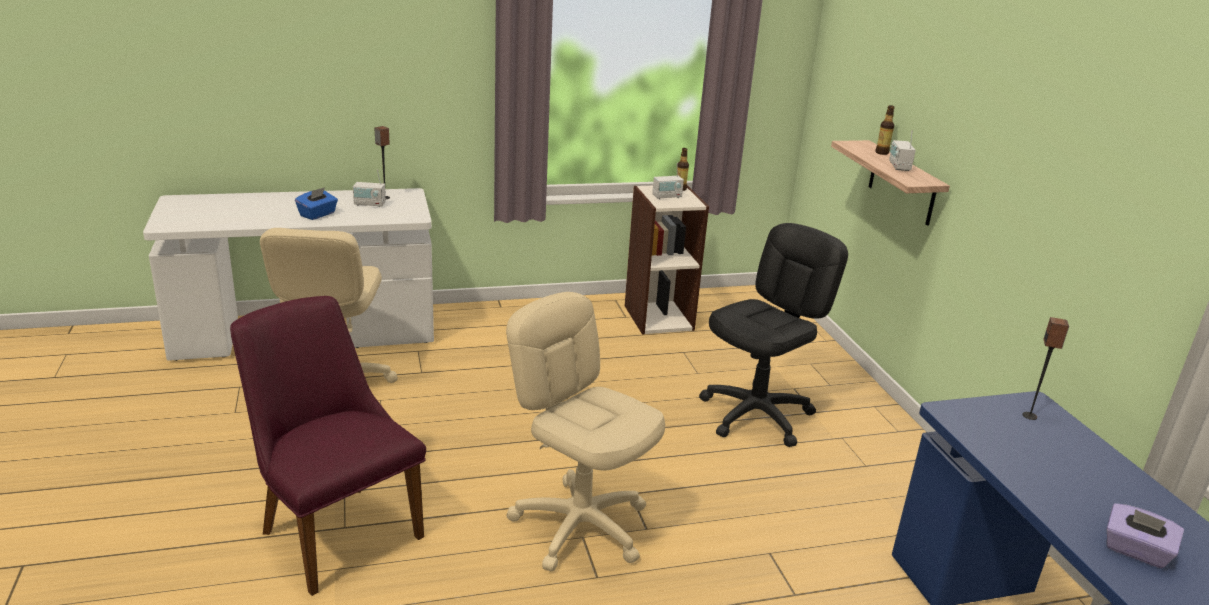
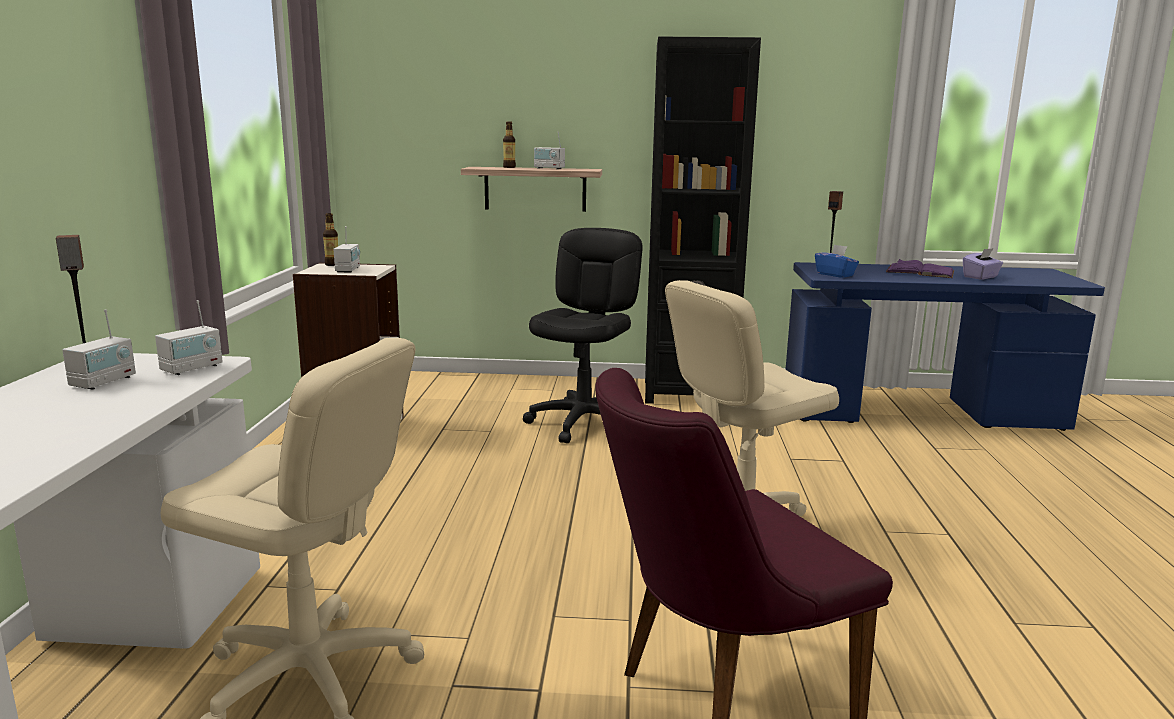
camera: 70 degrees left, 10 degrees down
(318, 214) = (87, 416): blue tissue box -> blue tissue box (835, 275)
(401, 215) = (192, 368): none -> radio
(756, 415) = (584, 423): black office chair -> black office chair turned 45 degrees clockwise
(911, 468) = (688, 393): none -> black bookcase
(1107, 493) = (920, 271): none -> purple book

